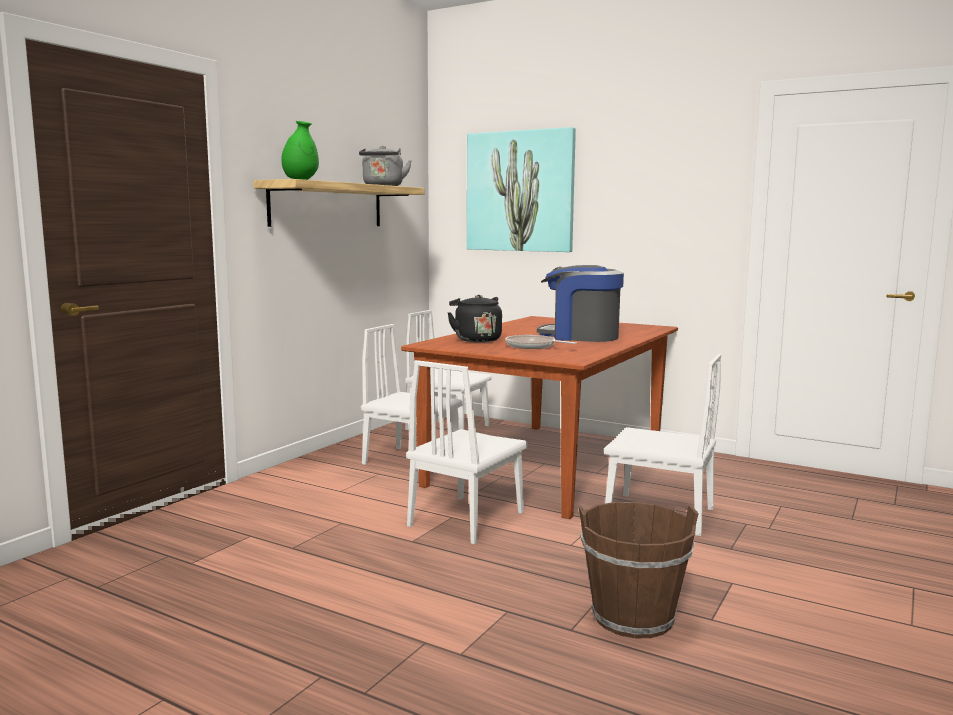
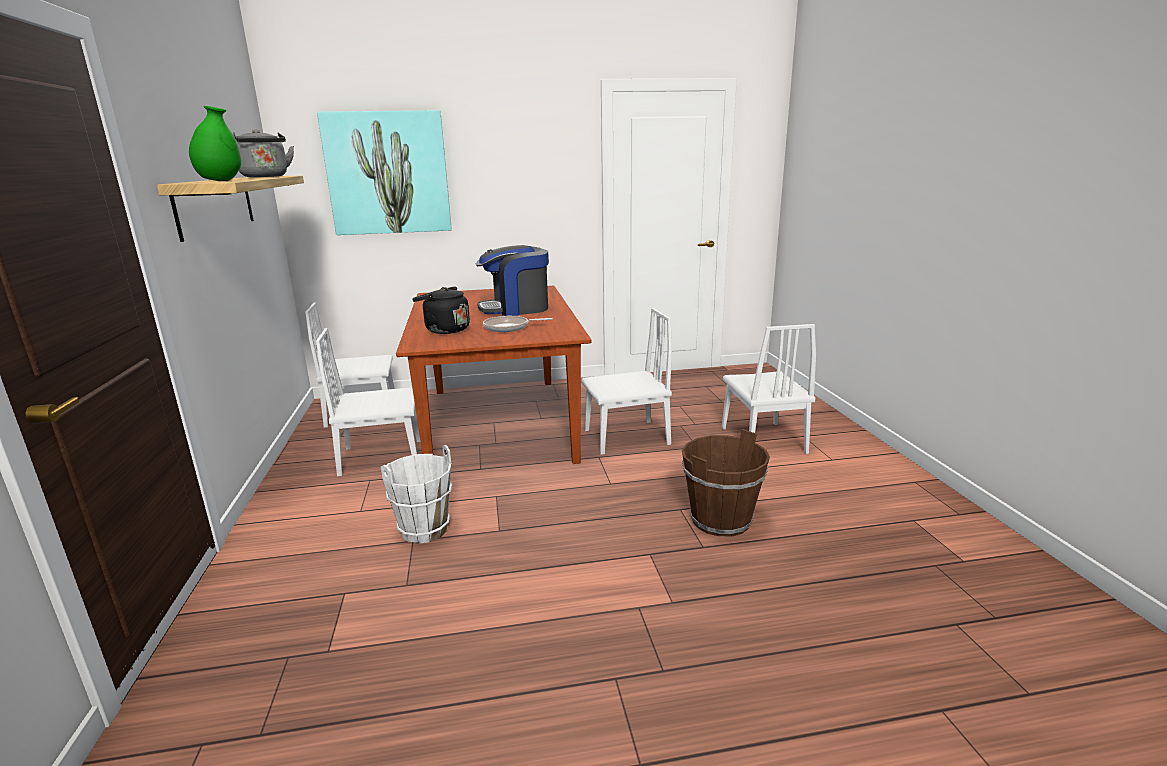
camera: 40 degrees left, 10 degrees up
(360, 519) = (424, 530): none -> white bucket
(466, 519) = (510, 493): white chair -> white chair (762, 440)

